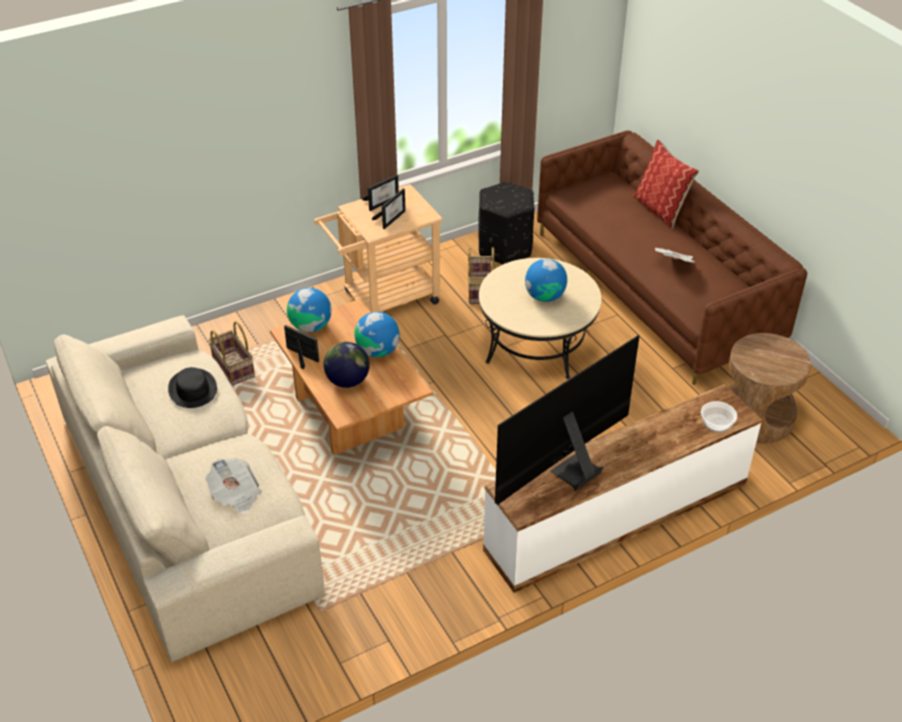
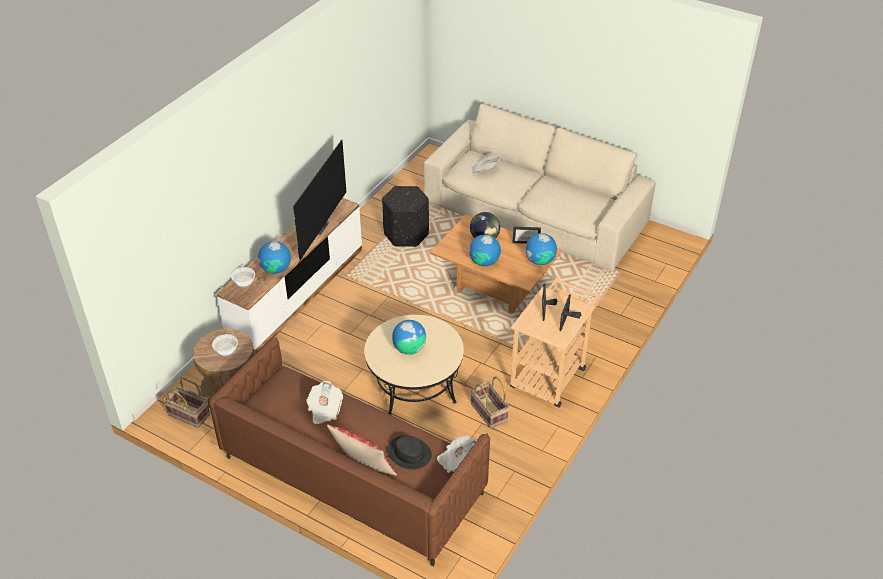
camera: 150 degrees right, 0 degrees up
(192, 389) = (563, 203): black hat -> black hat (409, 453)
(233, 368) = (594, 285): basket -> basket (189, 414)
(504, 247) = (502, 464): black ottoman -> black ottoman (406, 234)
(570, 189) = (457, 460): none -> newspaper
(664, 424) = (276, 269): none -> globe
(766, 356) = (226, 349): none -> bowl

